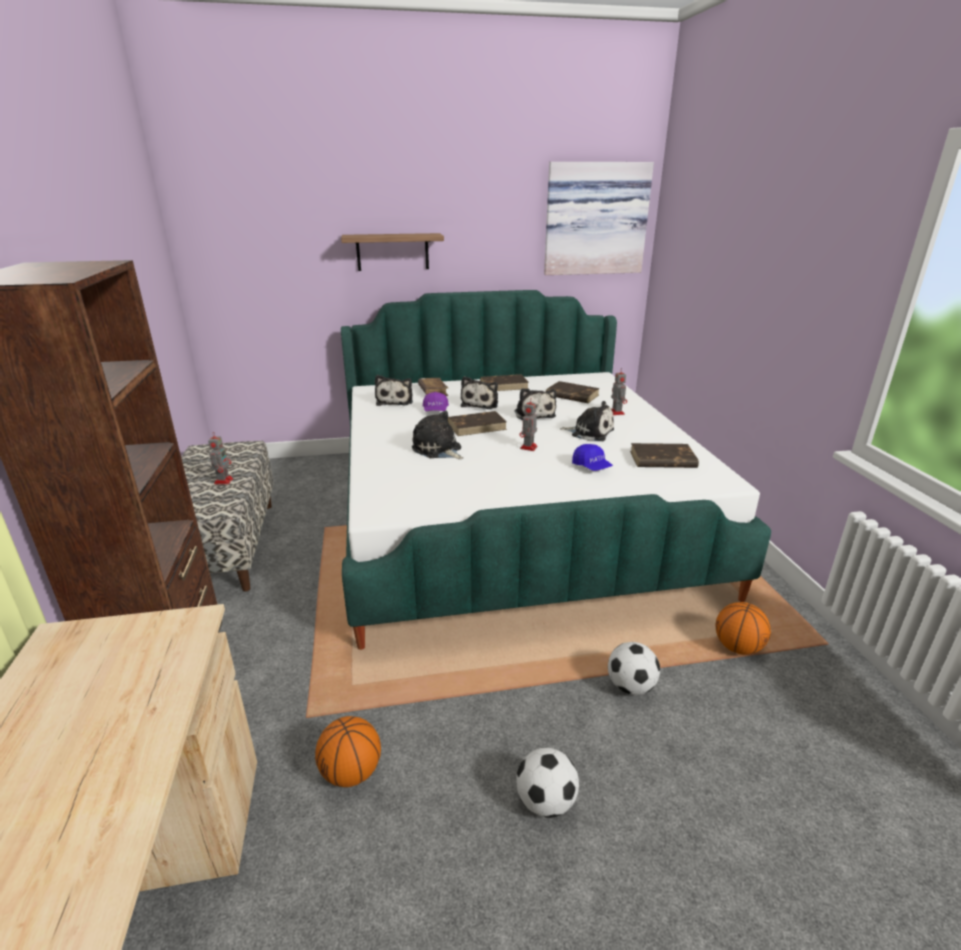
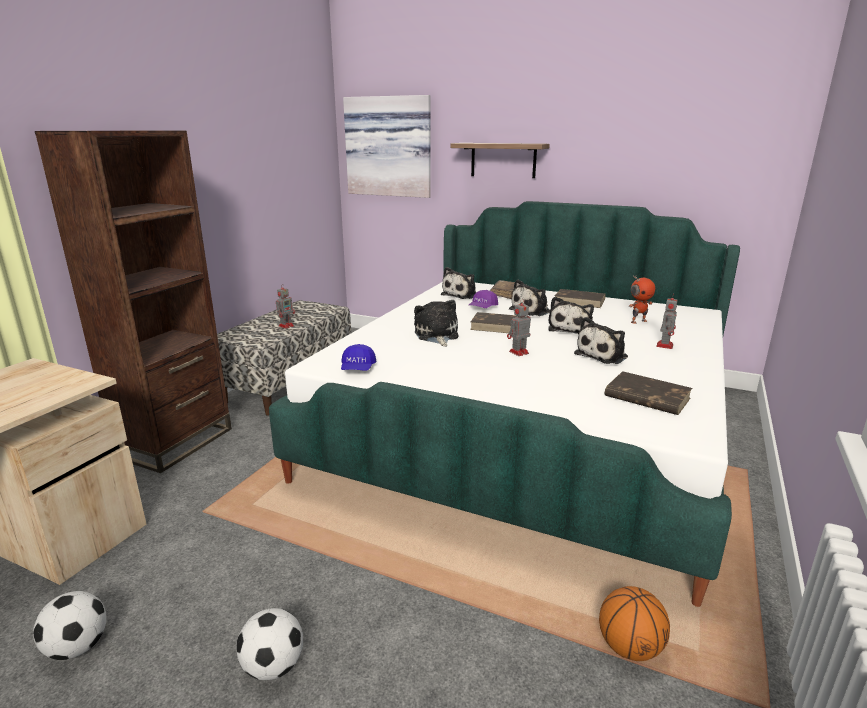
camera: 35 degrees right, 5 degrees down
(351, 772) = (183, 562): basketball -> none
(571, 395) = (638, 321): brown book -> toy robot
(590, 432) = (603, 355): plush toy -> plush toy turned 75 degrees clockwise
(591, 467) = (554, 383): blue cap -> blue cap (358, 369)
(595, 219) = (729, 132): picture -> picture (389, 147)
(630, 686) = (460, 620): football -> football (77, 647)

